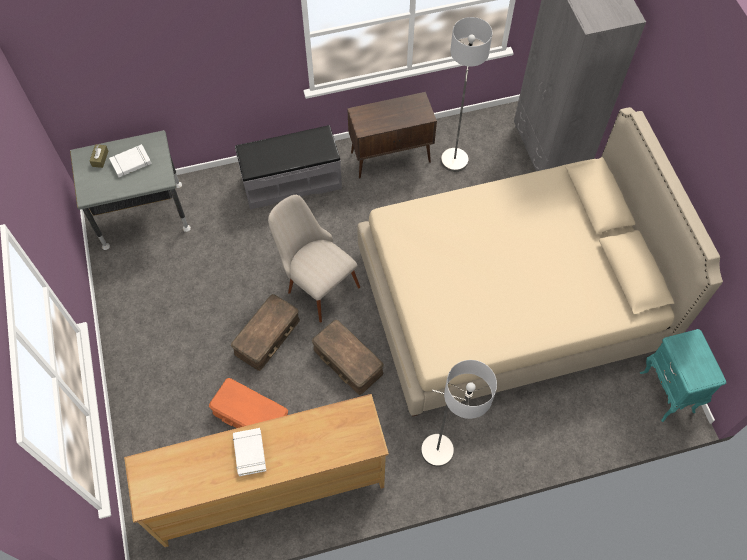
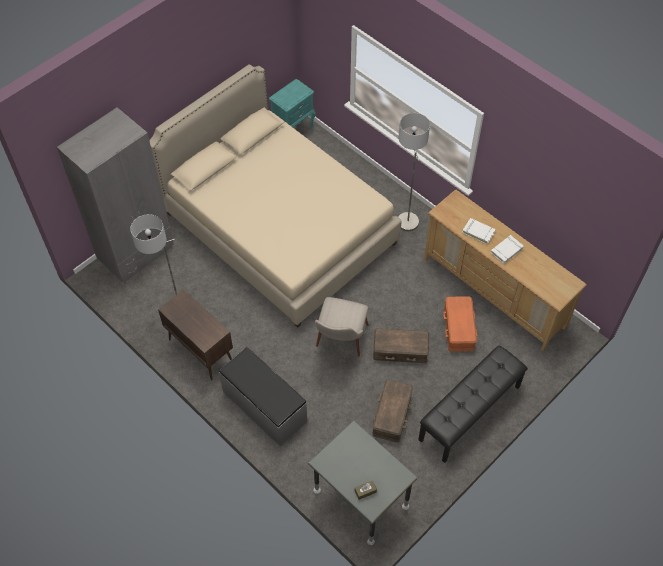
camera: 120 degrees left, 5 degrees down
(131, 163) = (354, 465): white book -> white book (478, 232)
(146, 361) = (470, 413): none -> black bench
(347, 361) = (385, 294): brown storage box -> brown storage box (392, 414)

